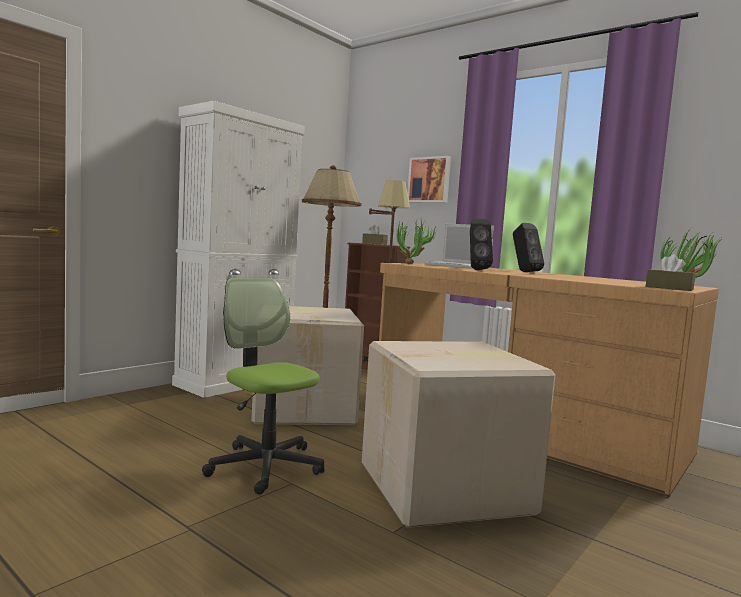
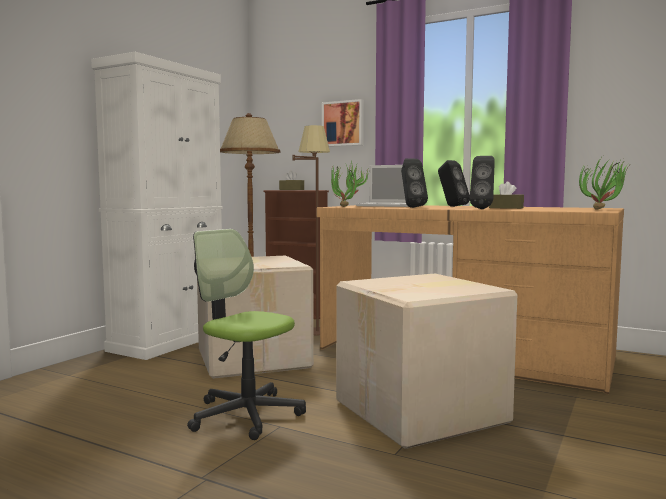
camera: 10 degrees left, 0 degrees up
(547, 277) = (482, 209): none -> black speaker
(669, 288) = (593, 210): brown tissue box -> brown tissue box (506, 208)

